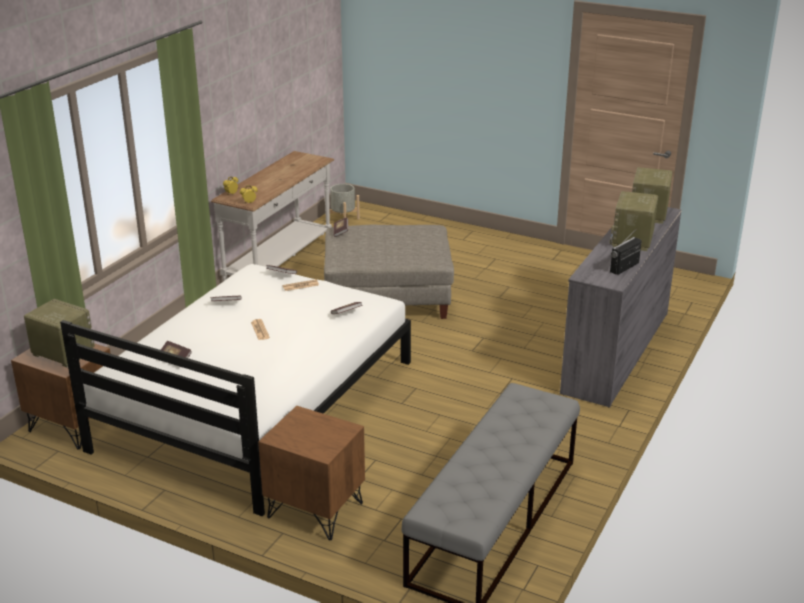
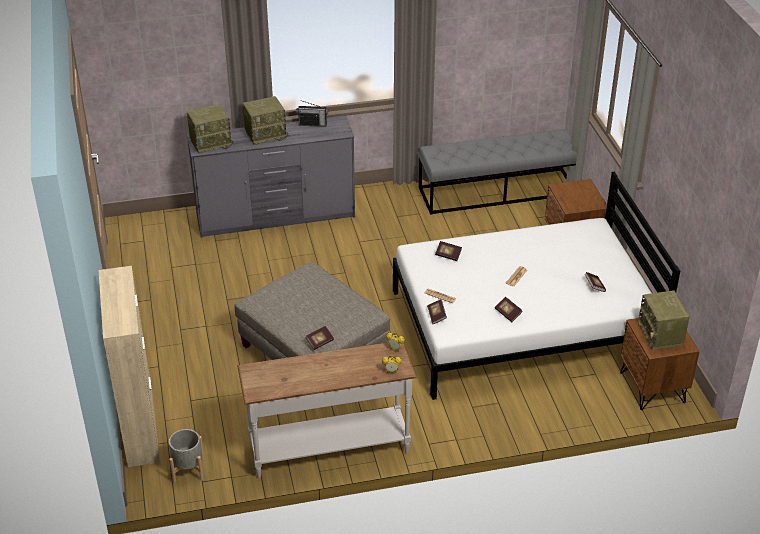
camera: 130 degrees left, 10 degrees up
(407, 218) = (140, 428): none -> beige cabinet

